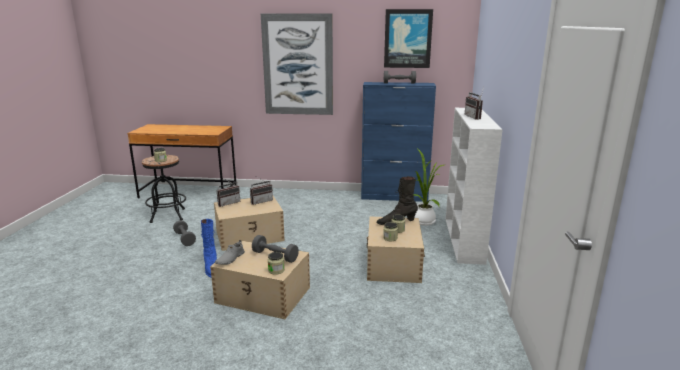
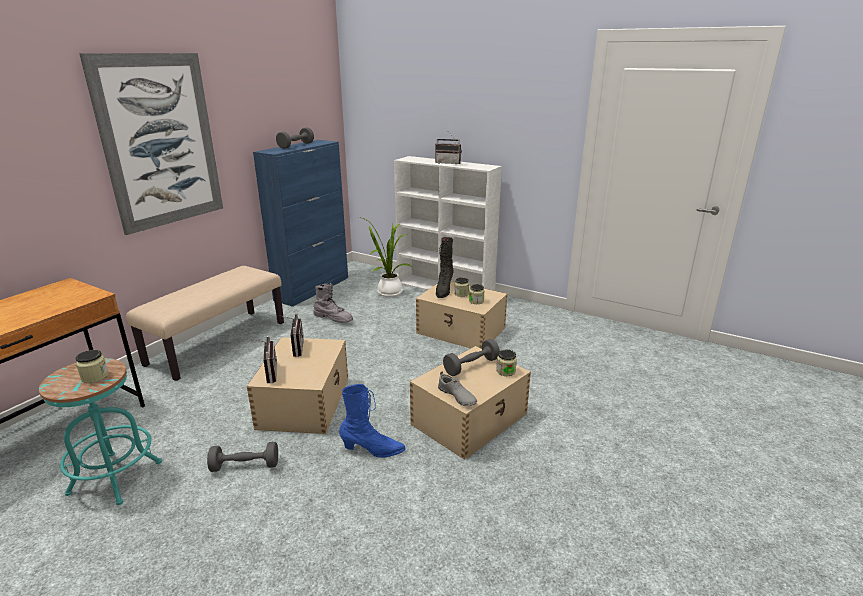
camera: 65 degrees left, 5 degrees up
(168, 215) = (115, 478): black stool -> turquoise stool
(296, 195) = (218, 343): none -> beige bench
(359, 215) = (333, 318): none -> grey boot
(407, 39) = (285, 87): picture -> none

